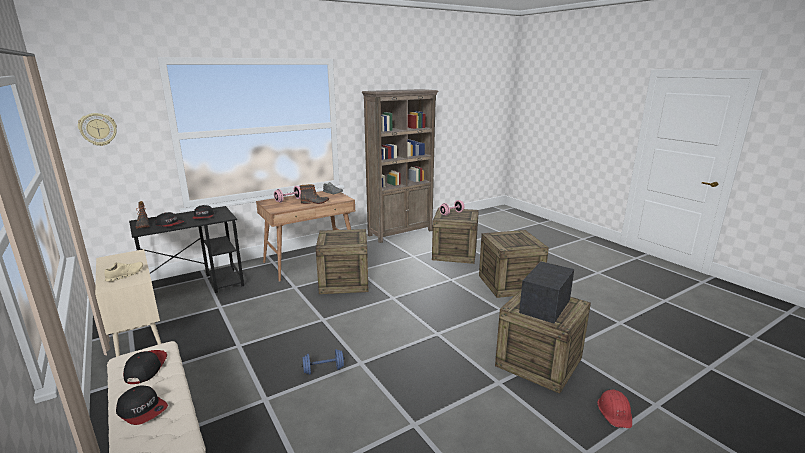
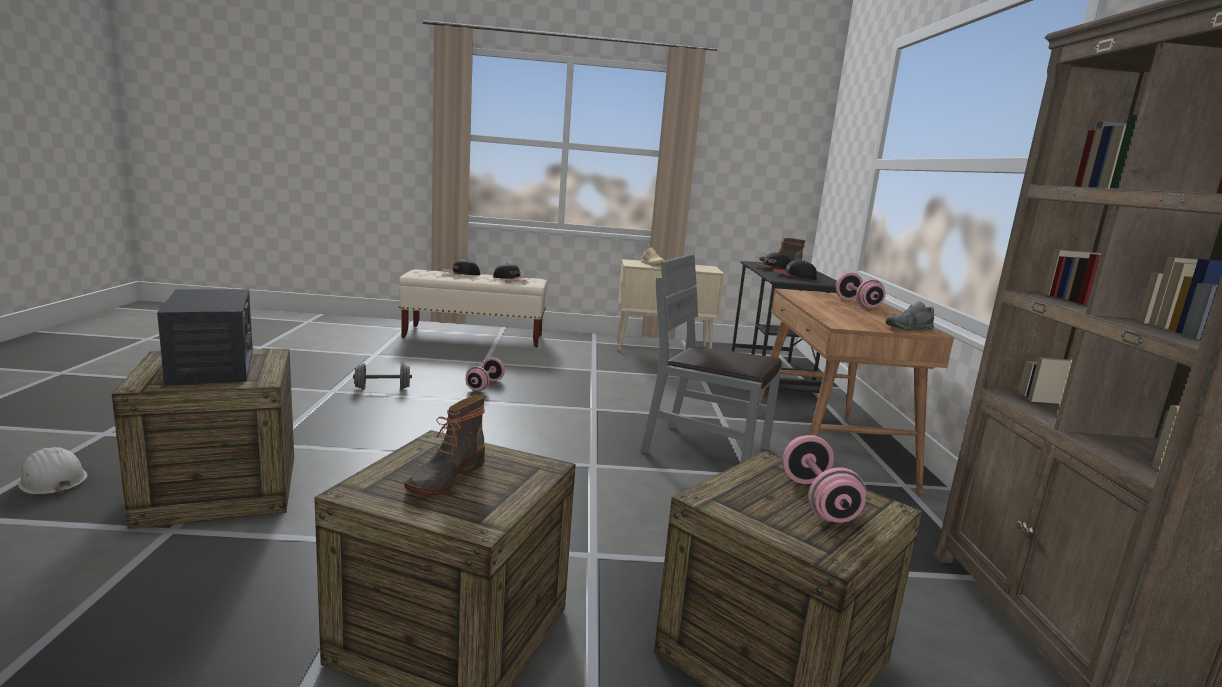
camera: 120 degrees right, 5 degrees down
(98, 129) = (844, 147): wall clock -> none
(315, 202) = (827, 309): boot -> boot (445, 477)
(323, 369) = (485, 385): blue dumbbell -> pink dumbbell
(344, 281) = (706, 450): crate -> grey chair
(381, 405) = (382, 388): none -> grey dumbbell
(615, 412) = (52, 480): red hard hat -> white hard hat

